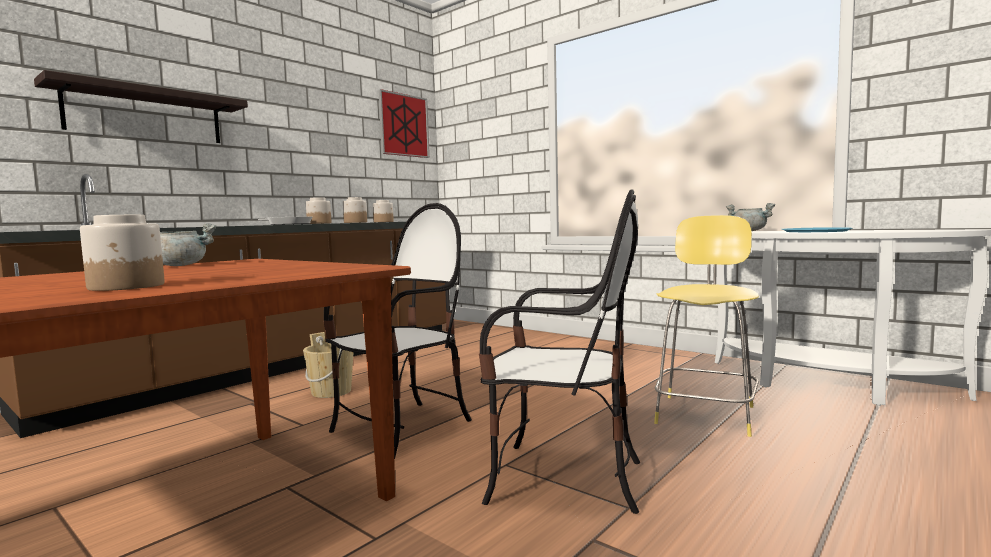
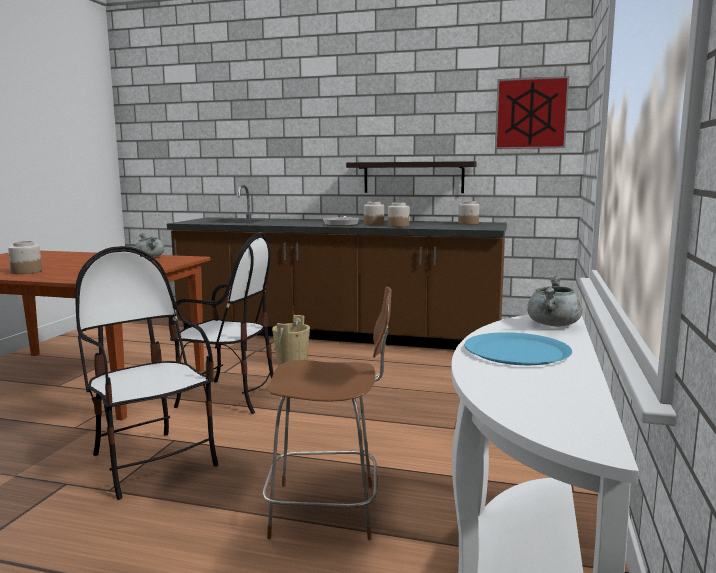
camera: 65 degrees right, 5 degrees up
(146, 115) = (289, 140): shelf -> shelf (413, 177)
(563, 479) = (152, 462): chair -> chair turned 150 degrees clockwise
(706, 413) = (328, 510): yellow stool -> brown stool

